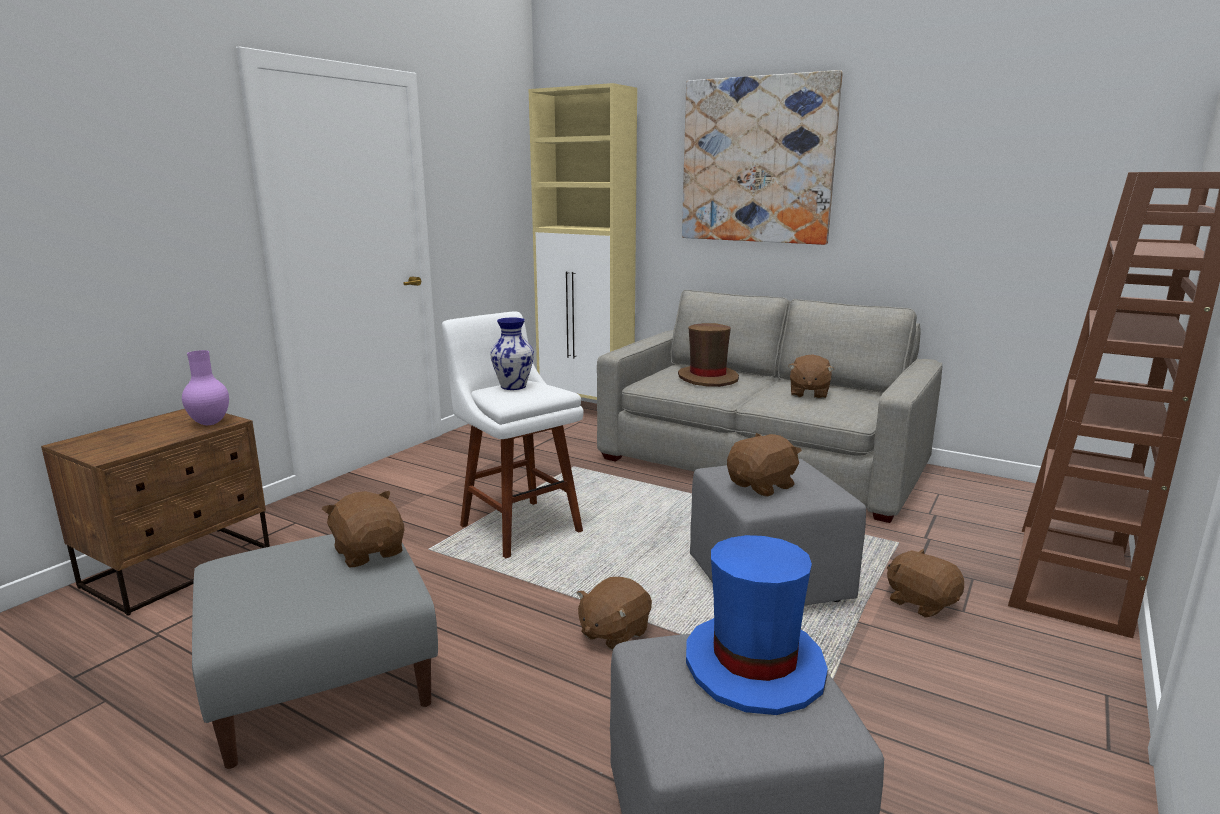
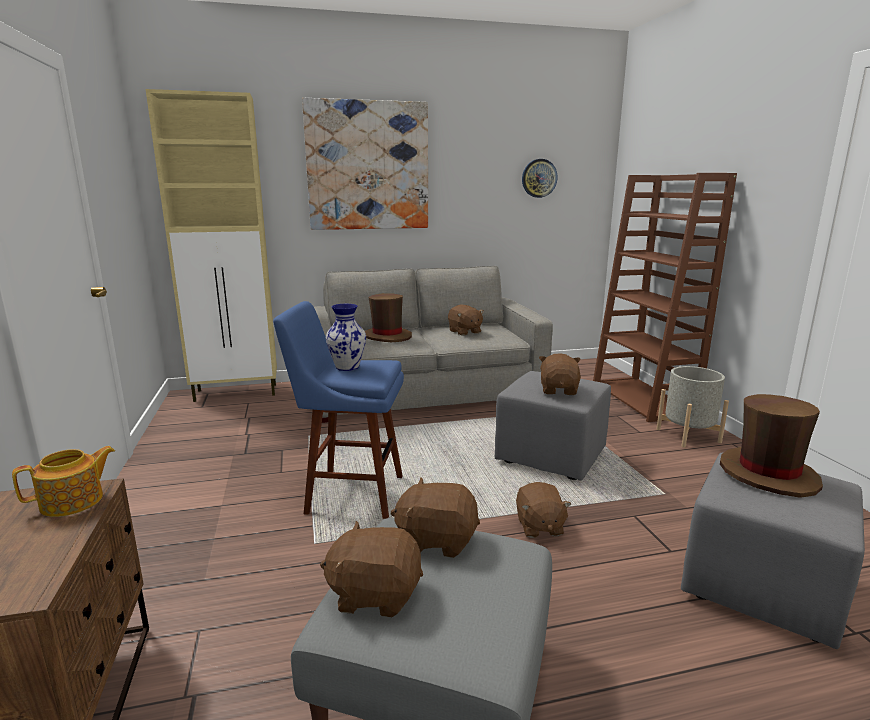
camera: 45 degrees left, 0 degrees up
(208, 423) = (73, 501): purple vase -> teapot
(517, 526) = (349, 493): white stool -> blue stool
(755, 665) = (768, 474): blue hat -> brown hat
(921, 602) = (621, 436): brown plush toy -> brown plush toy (375, 594)
(1024, 175) = (539, 178): none -> wall clock
(1041, 649) = (688, 435): none -> grey planter

